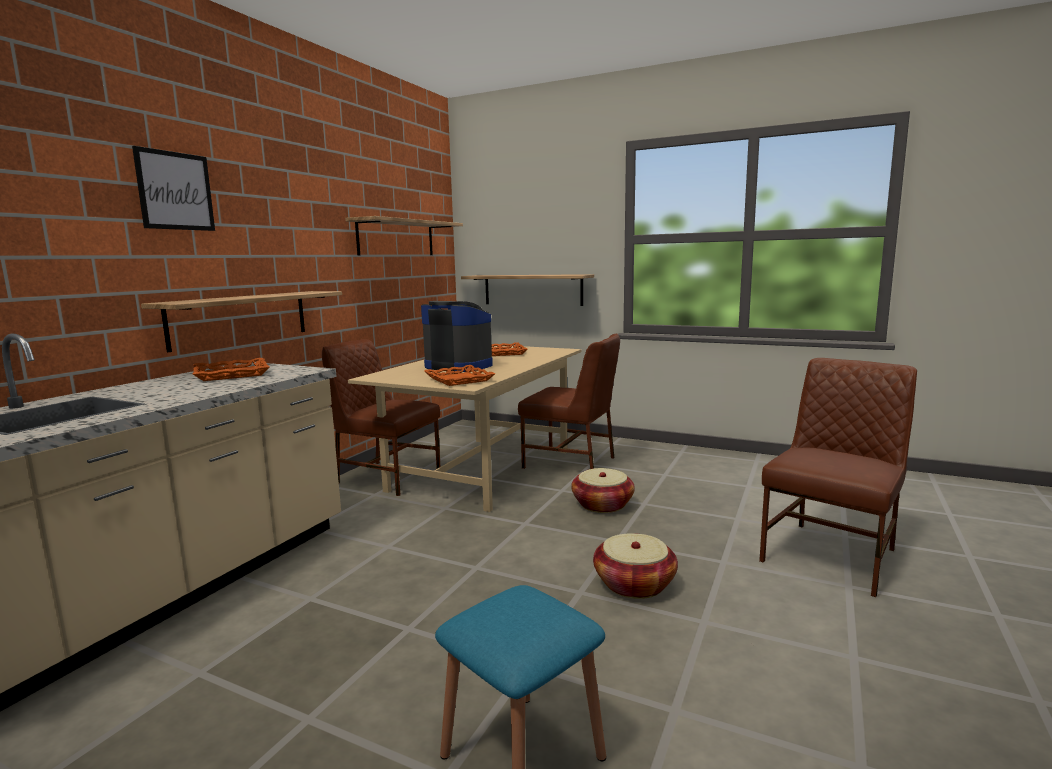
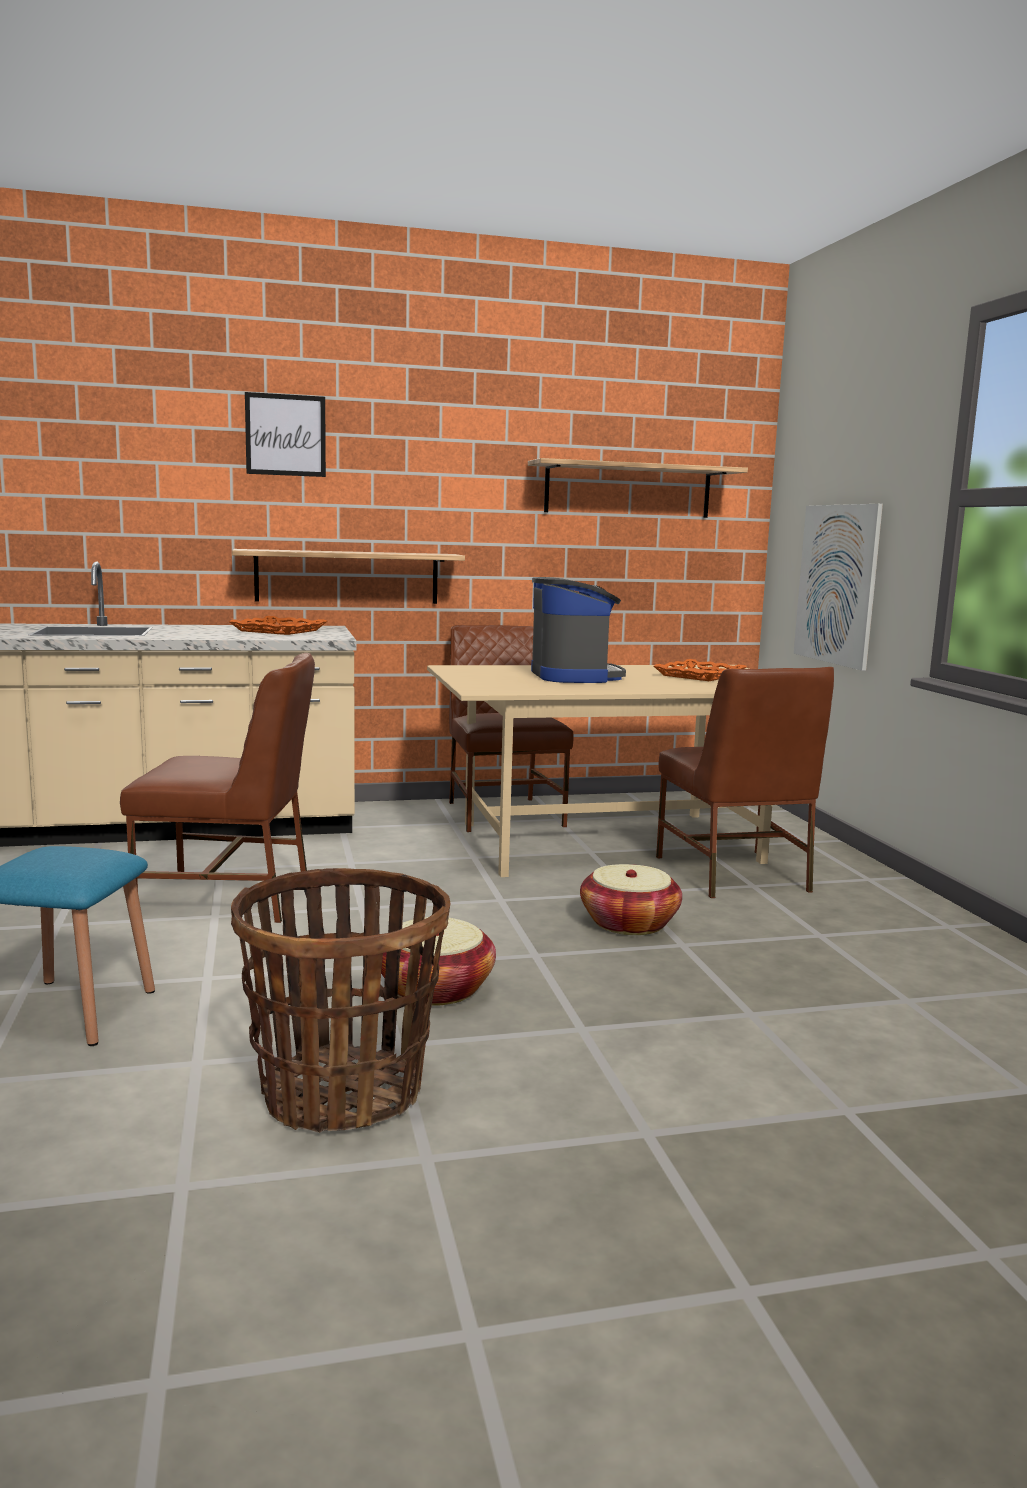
camera: 50 degrees right, 0 degrees up
(459, 379) = (503, 685): orange tray -> none
(532, 290) = (836, 584): shelf -> picture
(757, 661) = (342, 1092): none -> basket
(832, 555) = (742, 1107): brown chair -> brown chair (229, 898)

